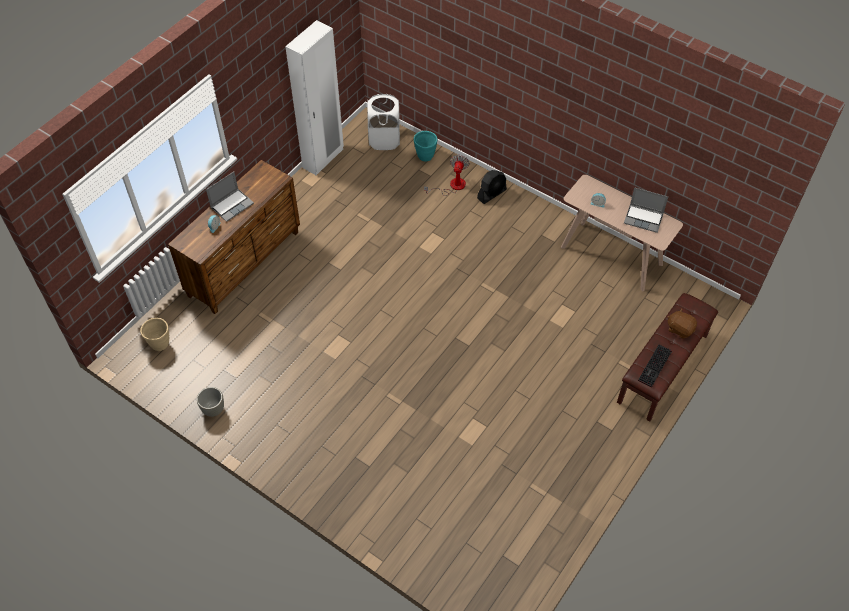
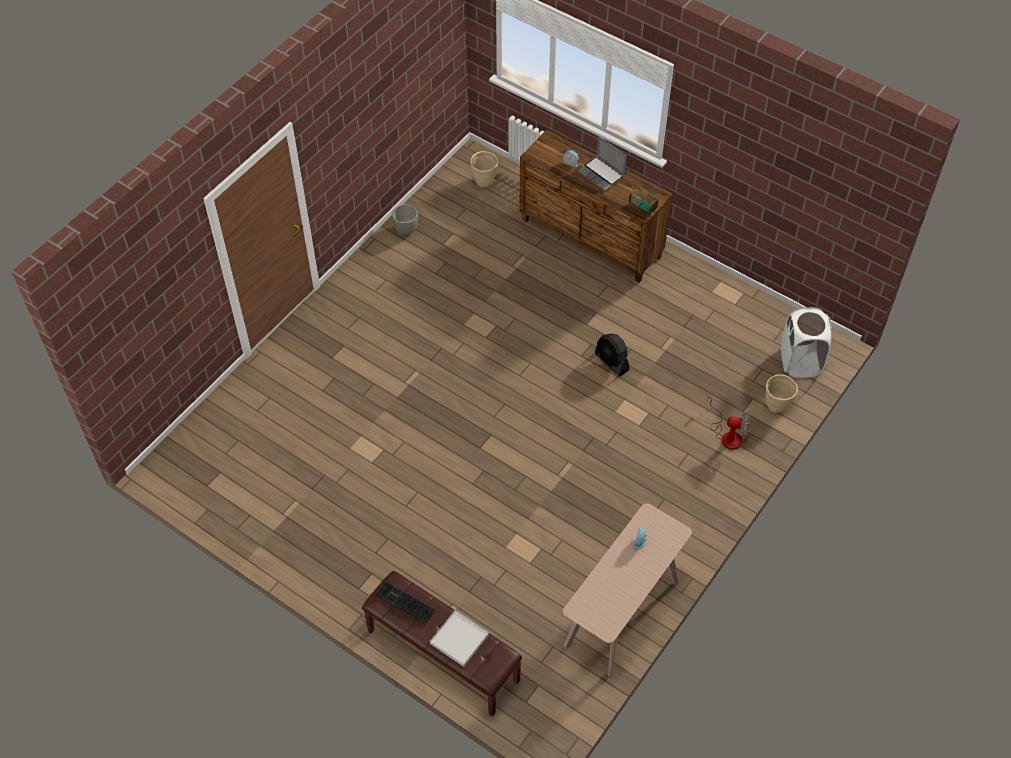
camera: 90 degrees right, 0 degrees up
(275, 179) = (642, 208): none -> radio
(323, 159) = (758, 301): white wardrobe -> none
(425, 156) = (776, 406): turquoise planter -> beige planter
(492, 194) = (718, 478): black fan -> black fan (611, 362)
(644, 218) = (616, 595): laptop -> none
(680, 329) = (459, 639): brown plush toy -> white tray

